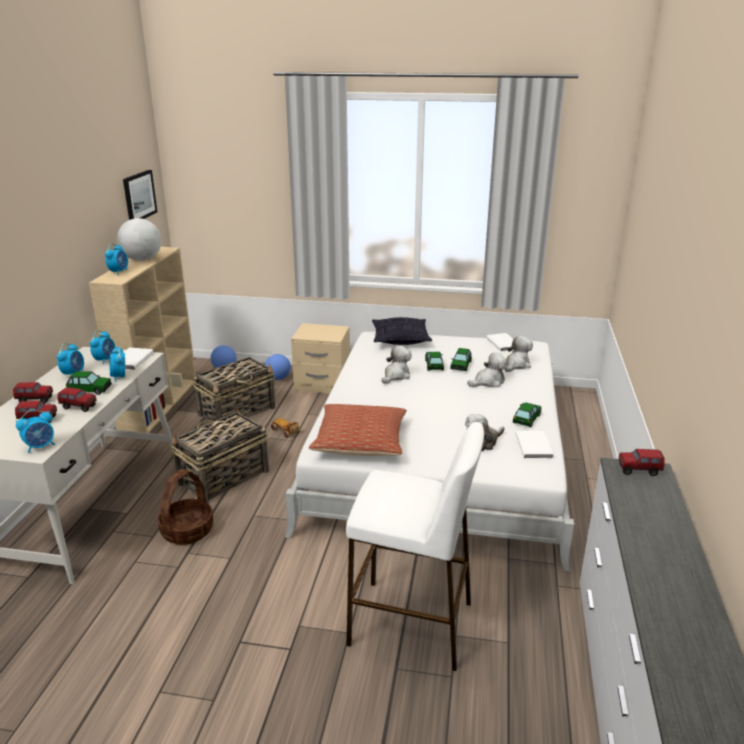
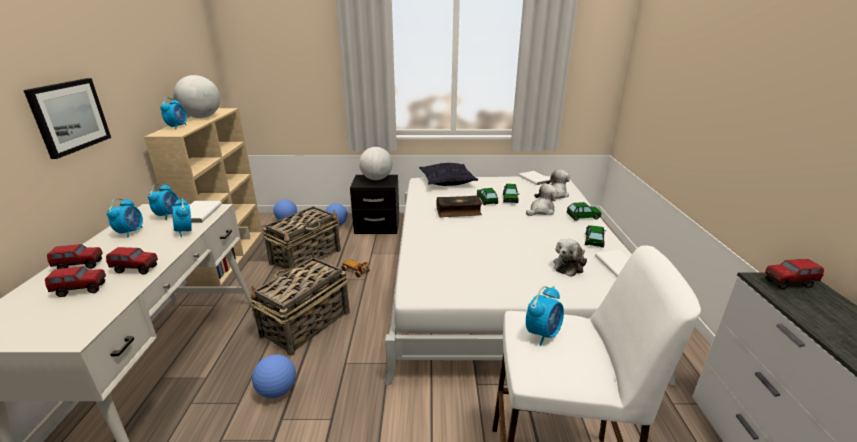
camera: 10 degrees left, 0 degrees up
(40, 446) = (80, 327): alarm clock -> alarm clock (542, 334)
(90, 389) = (150, 248): toy car -> toy car (583, 216)
(139, 196) = (194, 58): picture -> picture (69, 116)
(187, 531) = (277, 391): basket -> football
(322, 385) = (377, 227): beige nightstand -> black nightstand
(323, 330) = (376, 179): none -> globe
(360, 442) = (453, 277): pillow -> none
(396, 376) = (458, 211): plush toy -> book

